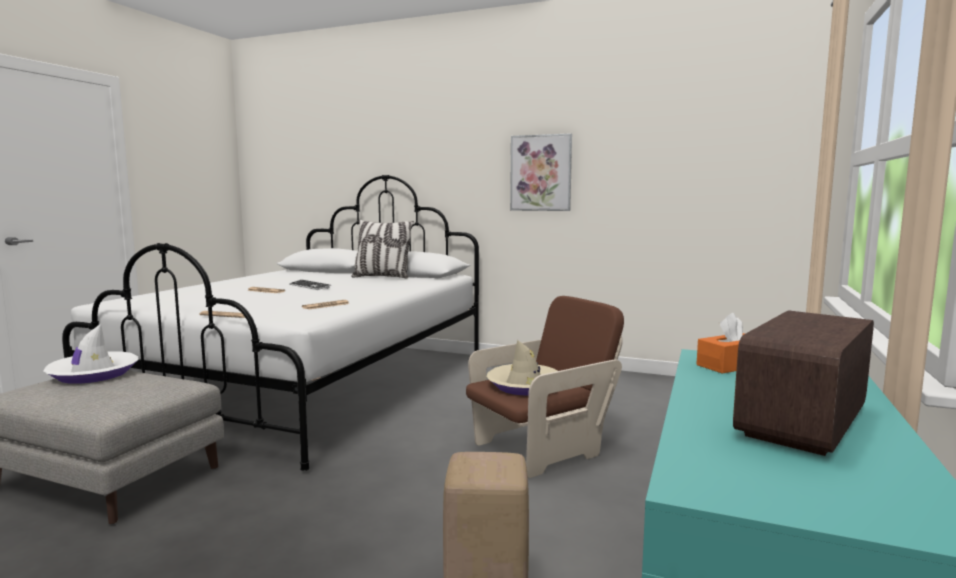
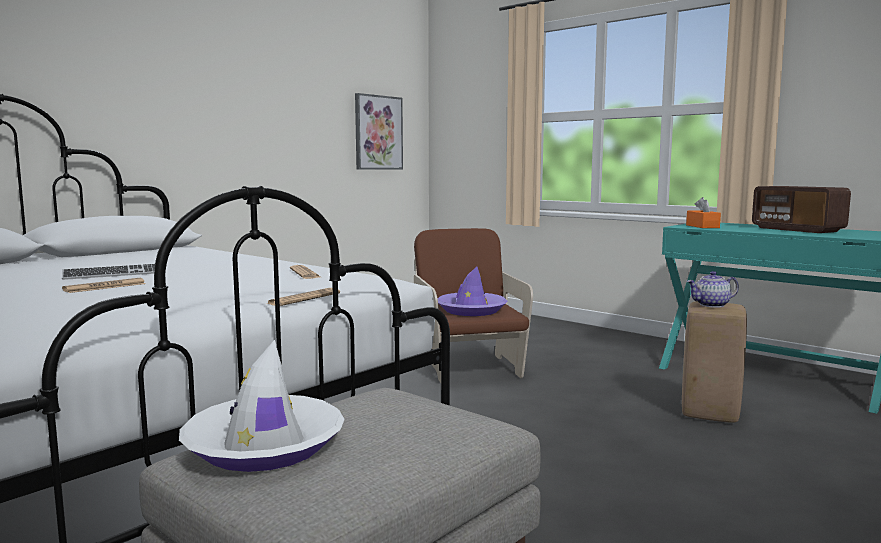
camera: 70 degrees left, 0 degrees up
(382, 277) = (111, 256): pillow -> none
(477, 460) = (711, 305): none -> teapot
(524, 386) = (471, 310): beige hat -> purple hat
(541, 173) = (231, 111): picture -> picture (378, 132)

